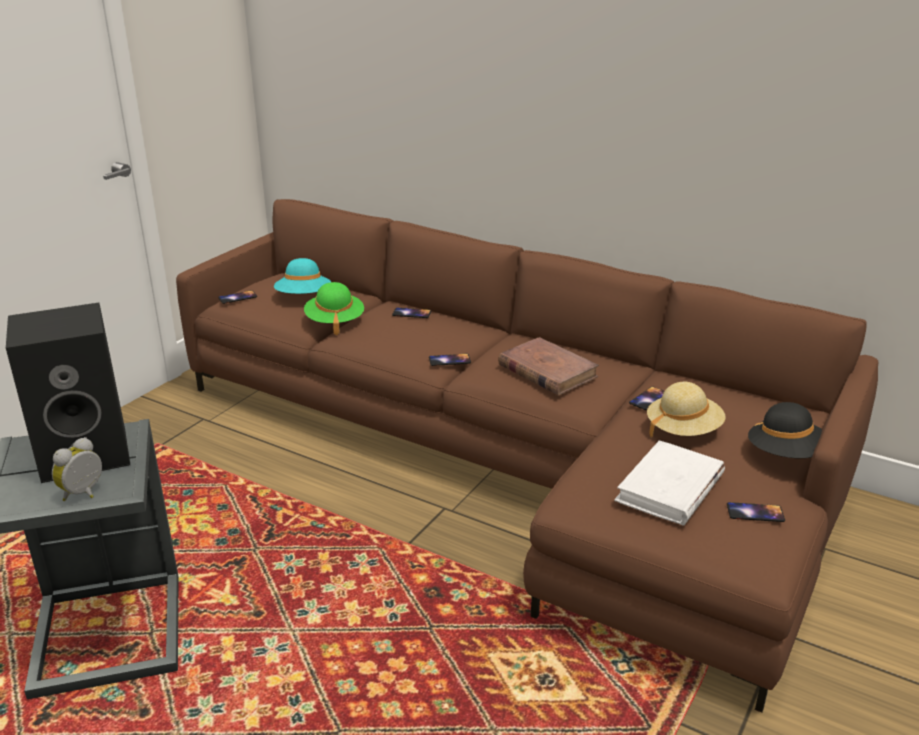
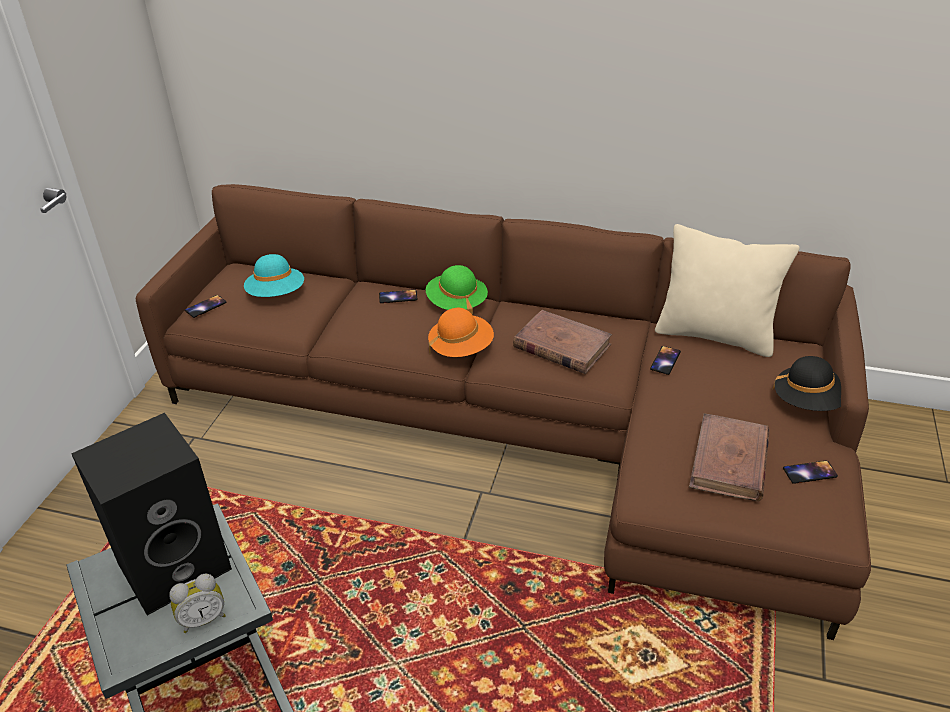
camera: 15 degrees left, 10 degrees up
(84, 494) = (203, 618): alarm clock -> alarm clock turned 135 degrees counterclockwise
(334, 322) = (323, 320): green hat -> green hat (456, 304)
(449, 360) = (461, 348): phone -> orange hat
(670, 488) = (729, 462): white book -> brown book
(683, 430) = (711, 391): beige hat -> none
(715, 388) = (715, 335): none -> beige pillow

